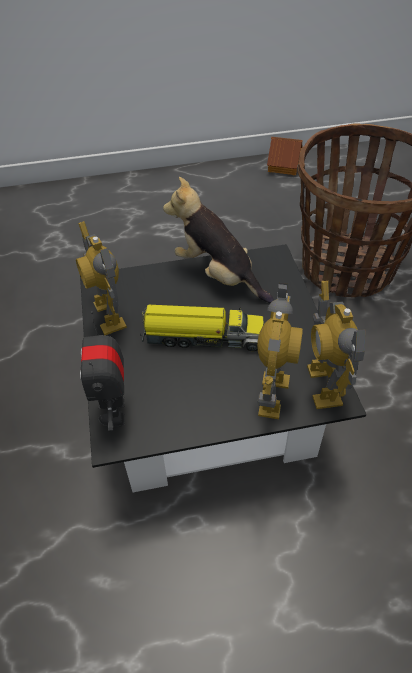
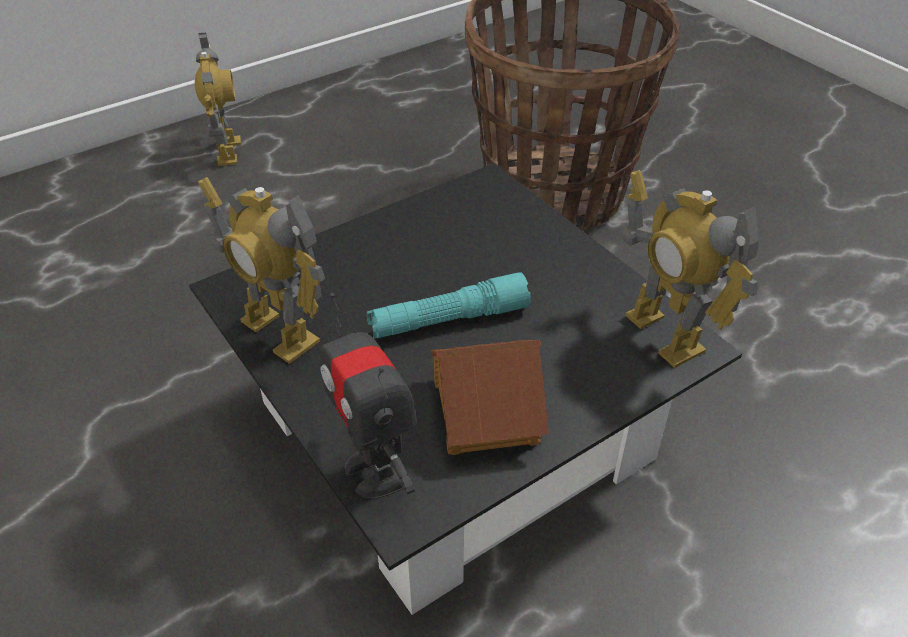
camera: 25 degrees left, 5 degrees down
(202, 336) = (448, 320): toy truck -> turquoise flashlight
(218, 275) = (420, 228): plush toy -> none
(272, 395) = (602, 368): toy robot -> toy robot (227, 151)
(283, 165) = (388, 77): toy house -> toy house (483, 411)

